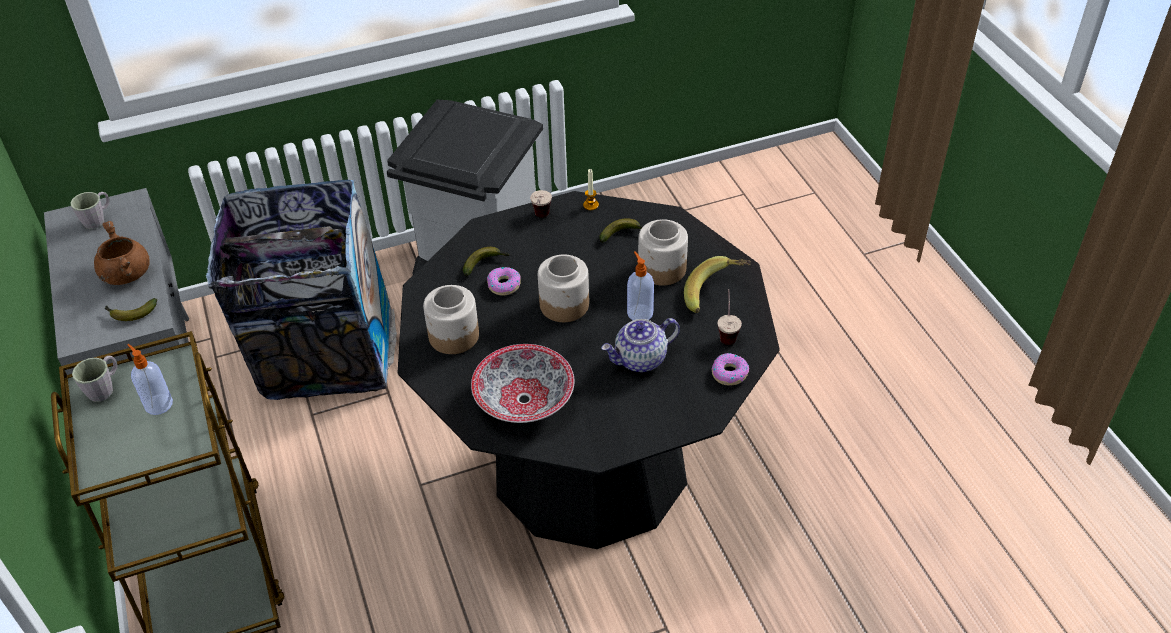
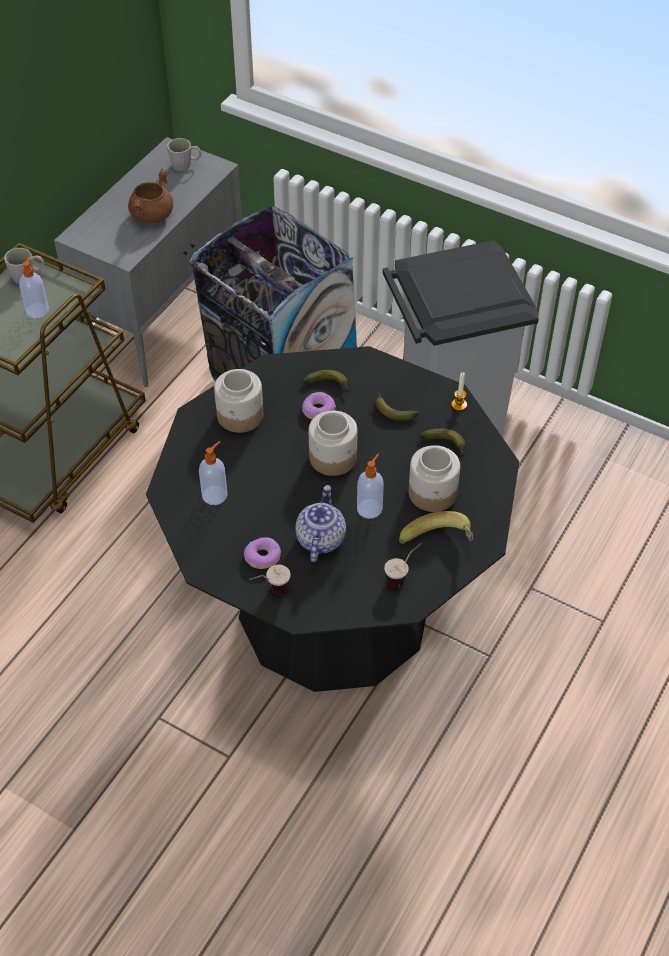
camera: 50 degrees right, 5 degrees up
(130, 313) = (121, 243): banana -> banana (392, 410)
(523, 400) = (215, 495): bowl -> soap dispenser
(540, 219) = (411, 385): cup -> cup (270, 592)
(640, 360) = (320, 539): teapot -> teapot turned 75 degrees clockwise
(729, 373) = (359, 604): donut -> donut (262, 556)

